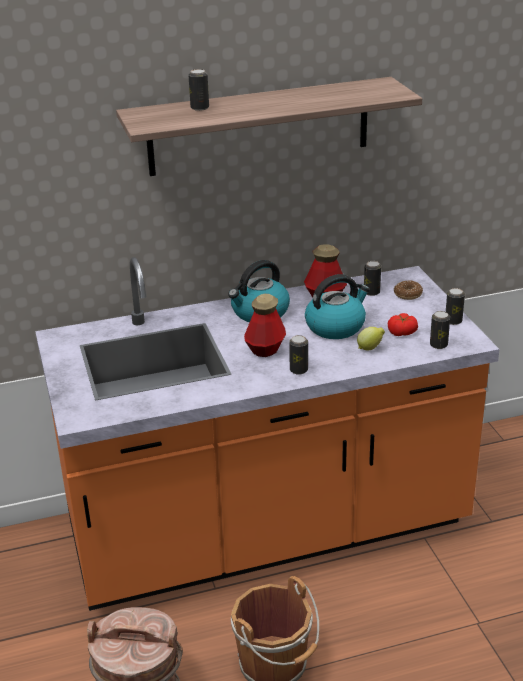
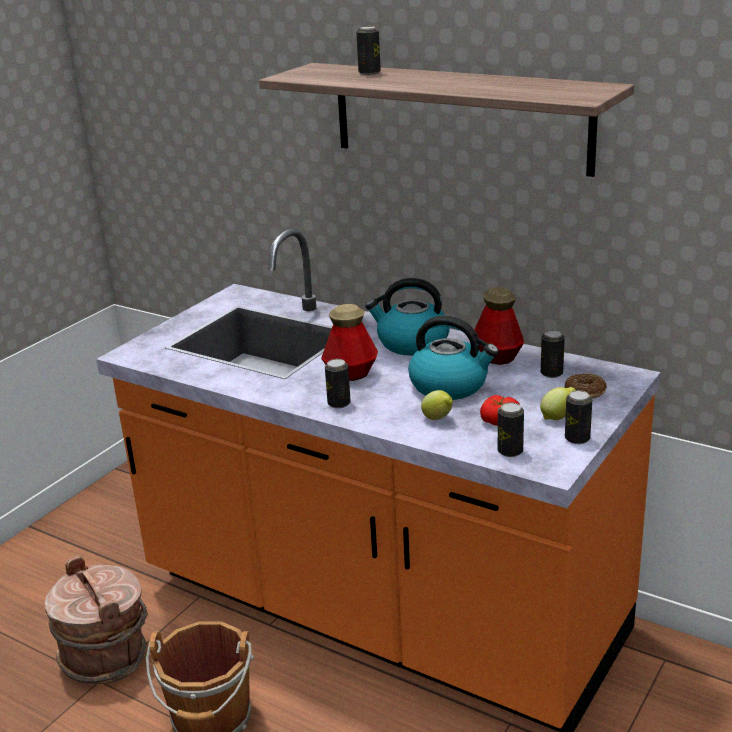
camera: 50 degrees right, 5 degrees down
(423, 314) = (558, 417): none -> lemon

